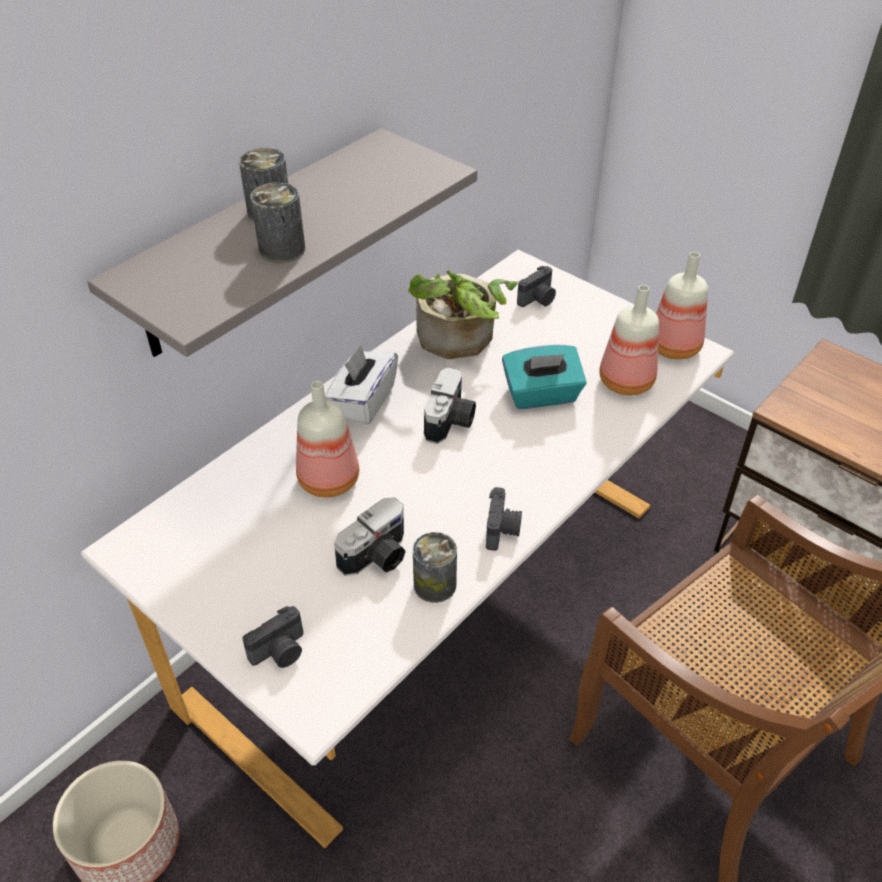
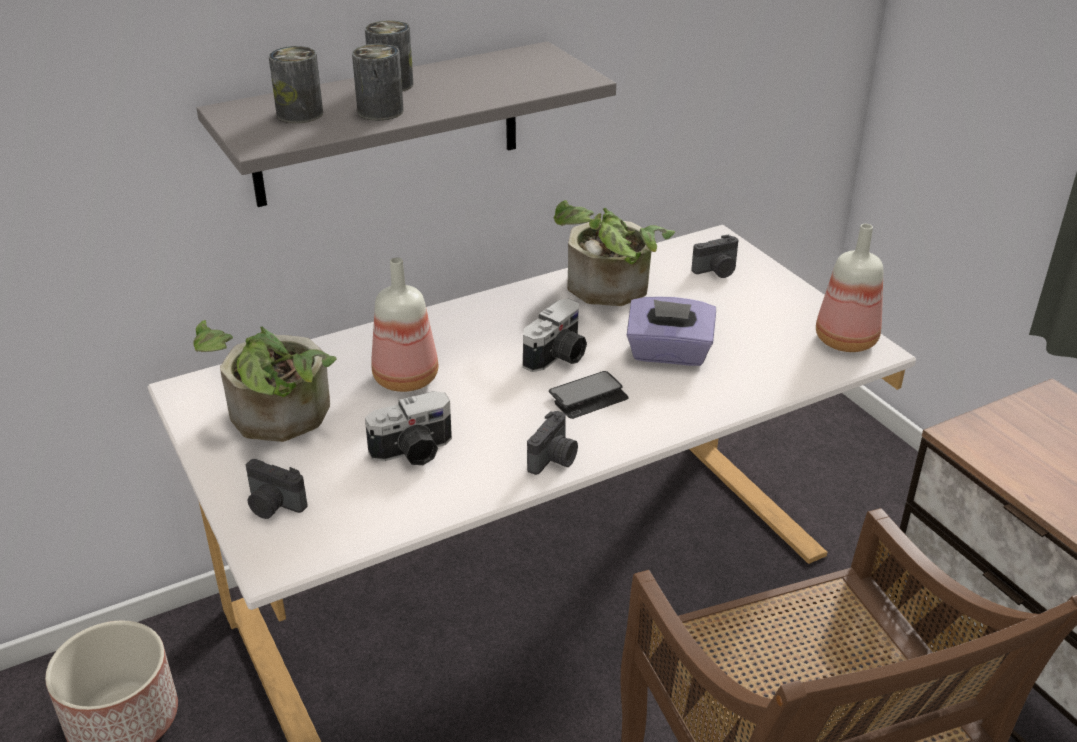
camera: 20 degrees right, 10 degrees down
(233, 558) = (277, 421): none -> potted plant
(280, 652) = (273, 506): camera -> camera turned 45 degrees clockwise
(363, 401) = (480, 322): white tissue box -> none
(435, 585) = (455, 488): can -> can (300, 114)
(498, 457) = (588, 397): none -> phone
(541, 395) = (669, 353): turquoise tissue box -> purple tissue box
(625, 383) = (769, 361): bottle -> none

